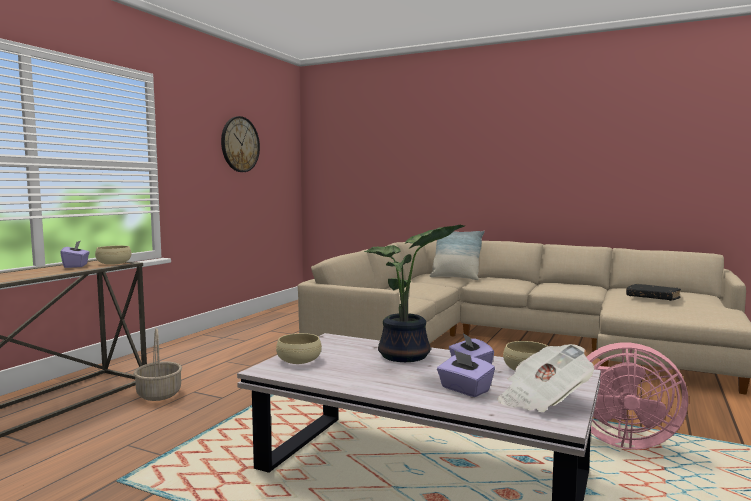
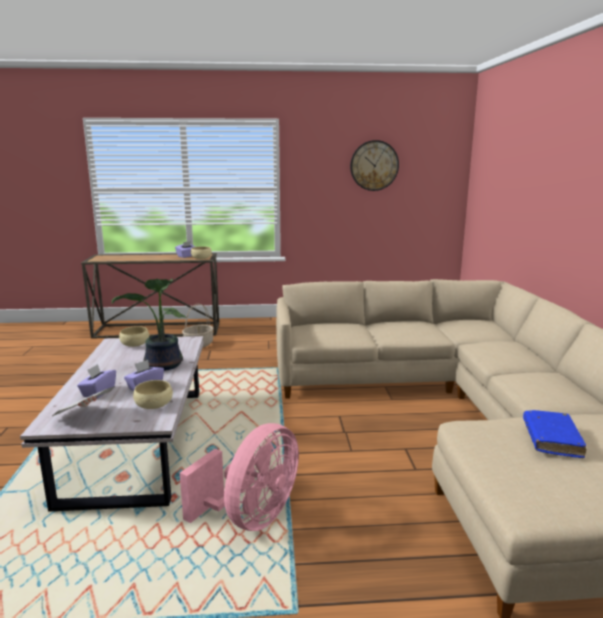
camera: 60 degrees right, 10 degrees up
(455, 278) = (481, 333): pillow -> none
(618, 439) = (251, 517): pink fan -> pink fan turned 135 degrees counterclockwise
(652, 297) = (551, 439): black book -> blue book

